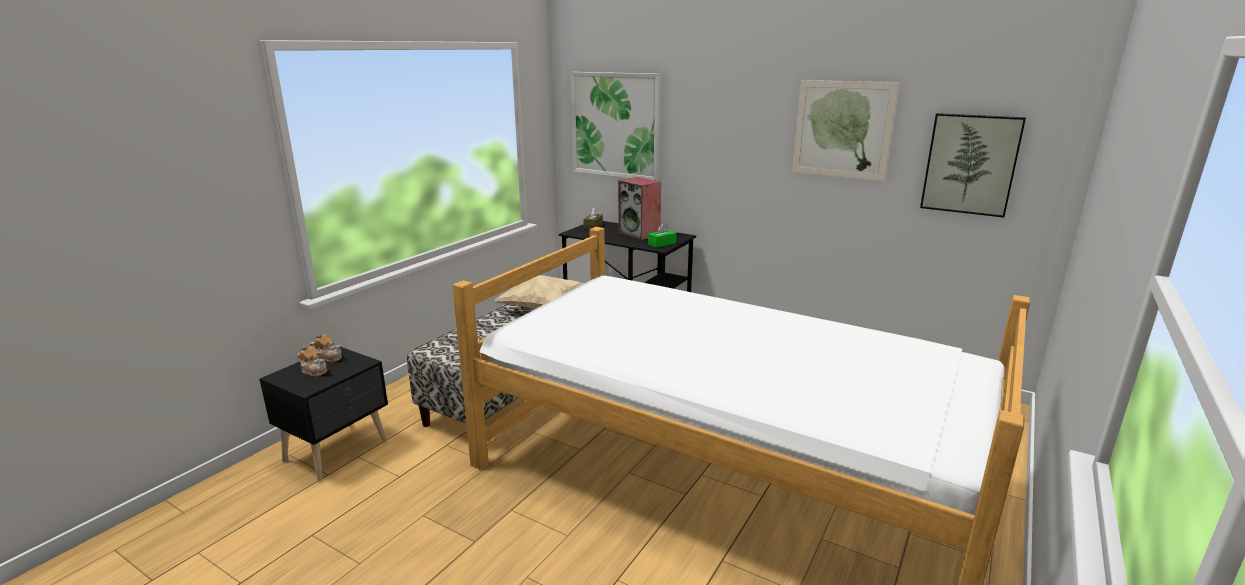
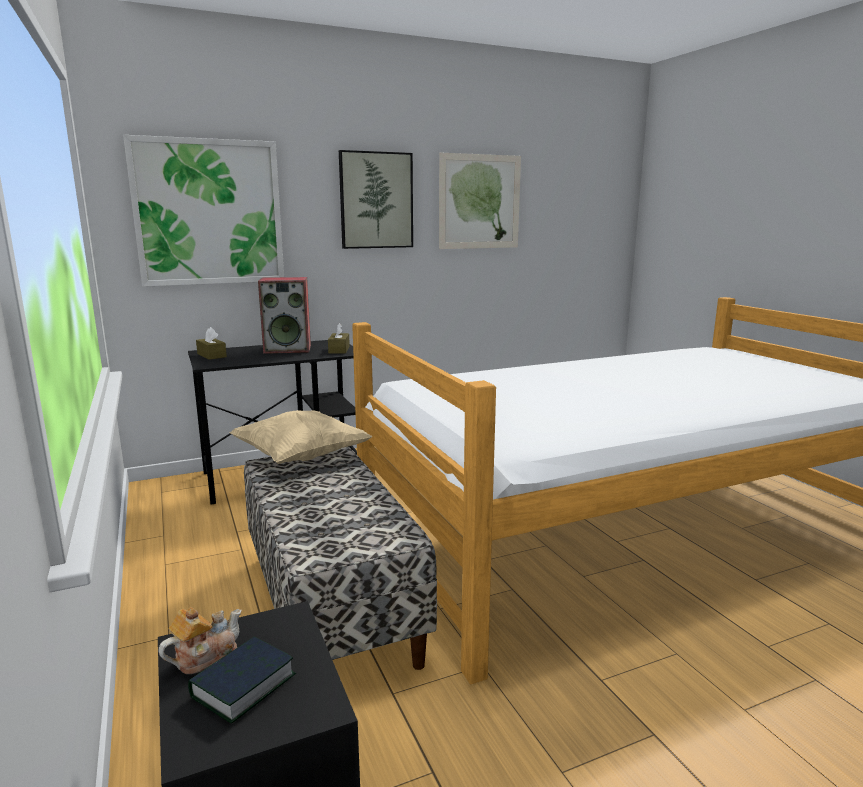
camera: 55 degrees left, 5 degrees down
(314, 371) = (243, 685): teapot -> book
(662, 244) = (339, 350): green tissue box -> brown tissue box
(970, 164) = (573, 225): picture -> picture (376, 200)

